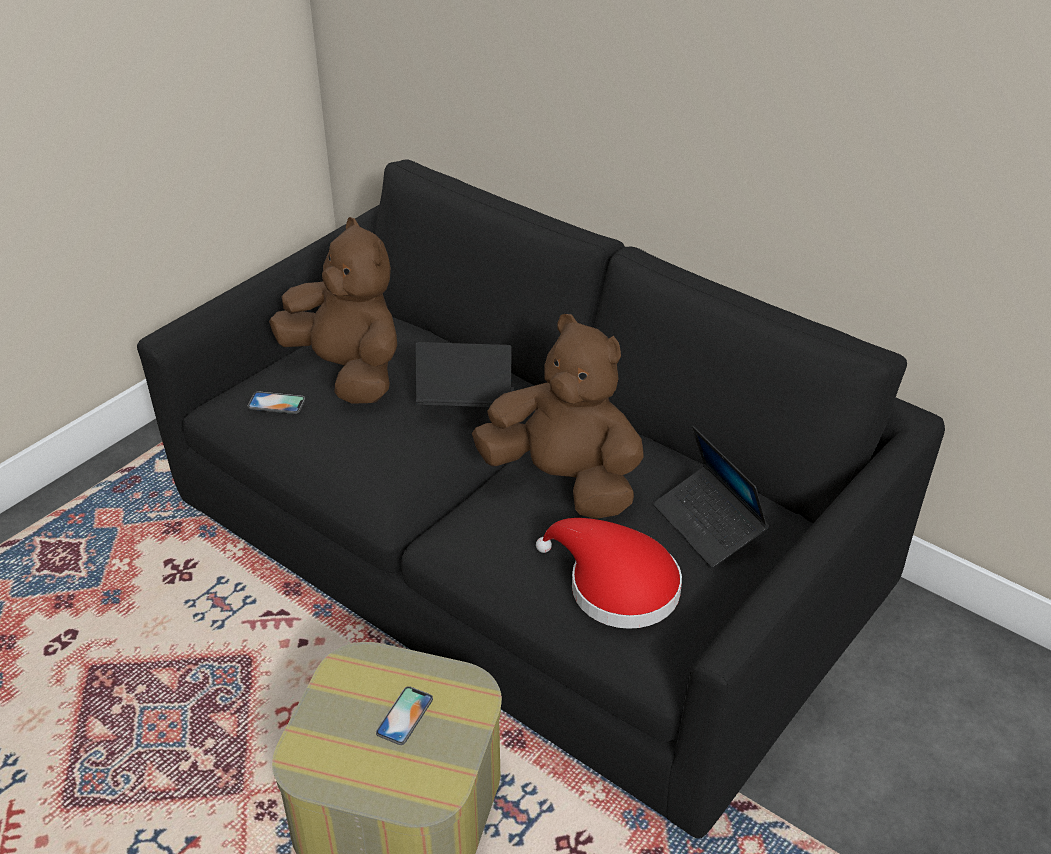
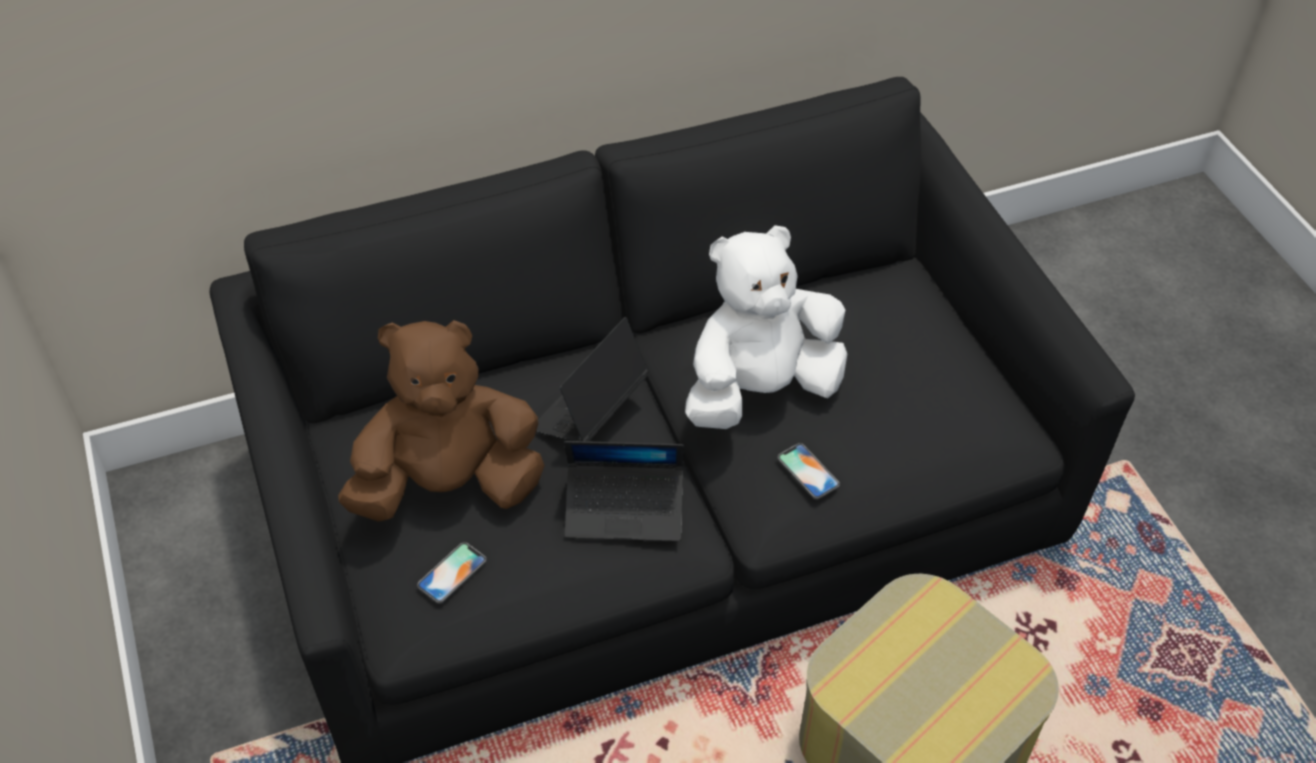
camera: 60 degrees left, 10 degrees up
(404, 716) = (925, 661): phone -> phone (808, 471)
(564, 481) = (759, 390): brown plush toy -> white plush toy
(615, 586) = (921, 420): red hat -> none
(708, 524) = (886, 321): laptop -> laptop (624, 509)

